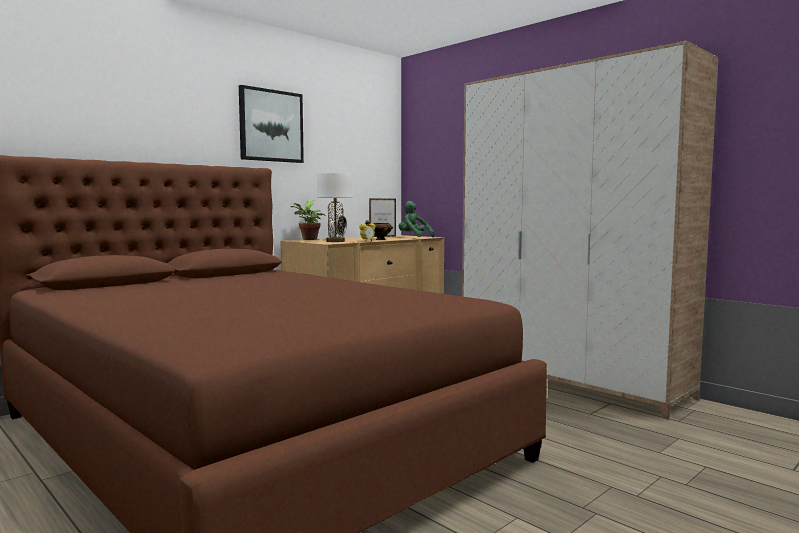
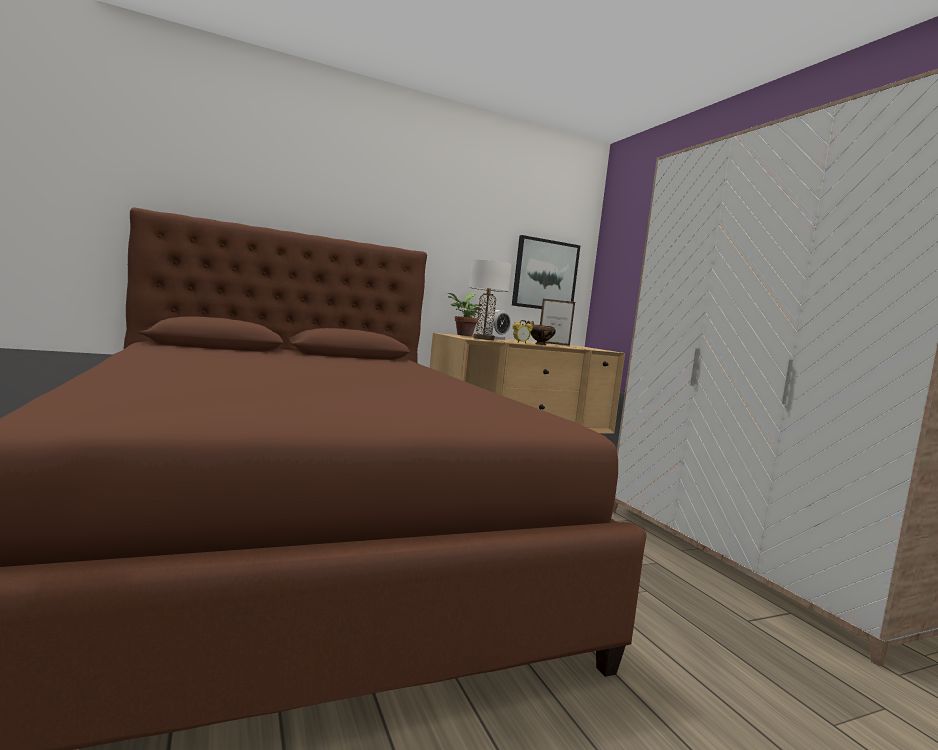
camera: 20 degrees right, 0 degrees up
(271, 126) = (437, 207): picture -> picture (545, 275)
(413, 237) = (589, 348): green plush toy -> none

